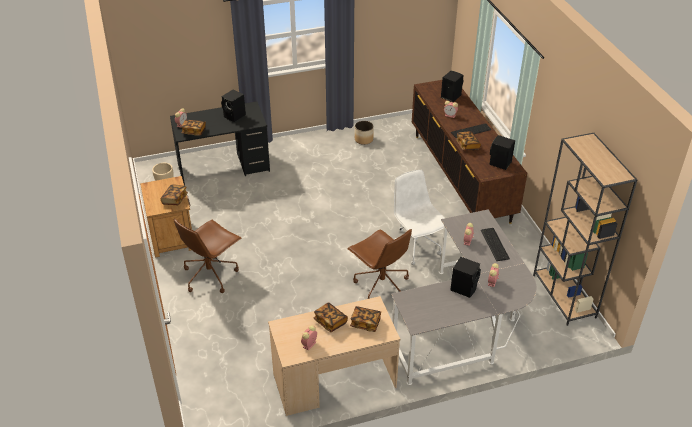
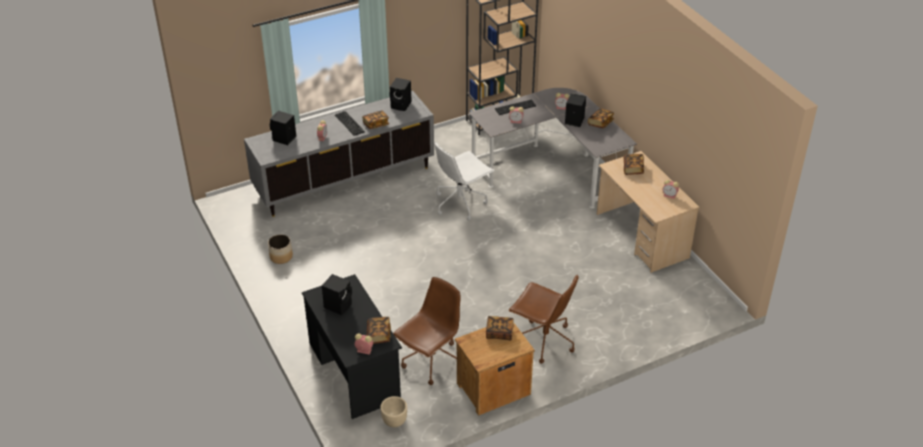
camera: 100 degrees left, 0 degrees up
(330, 322) = (640, 187): book -> book (600, 123)
(380, 285) = (519, 221): brown office chair -> brown office chair (430, 363)
(460, 177) = (344, 181): brown cabinet -> grey cabinet

